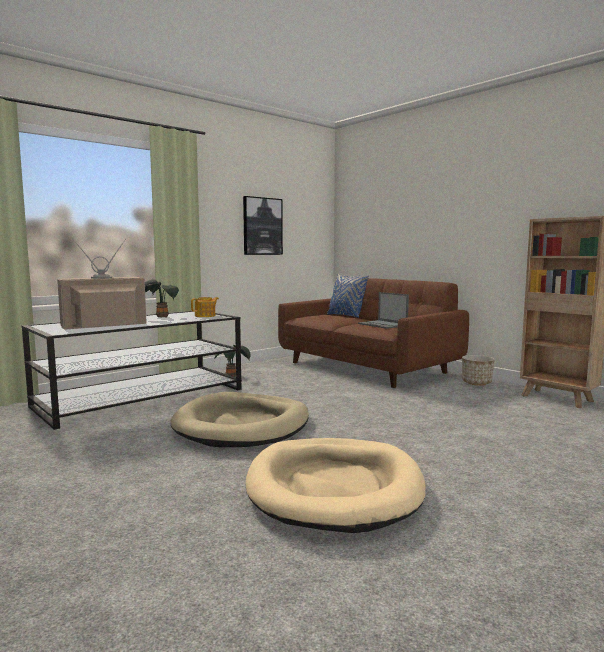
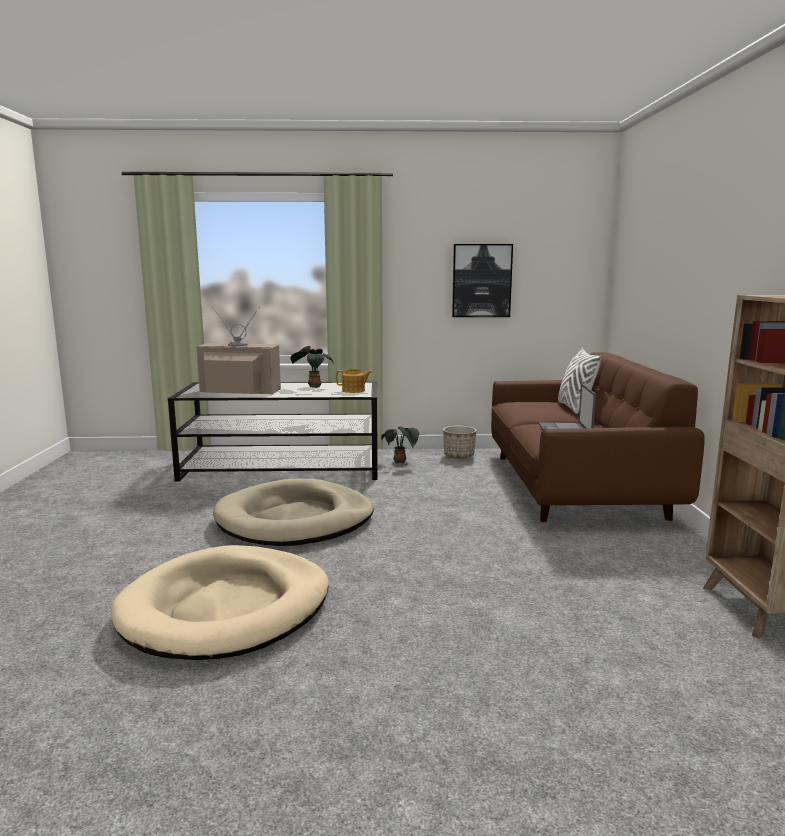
camera: 40 degrees right, 5 degrees up
(346, 315) = (575, 408): blue pillow -> white pillow
(476, 383) = (679, 547): planter -> planter (459, 456)

